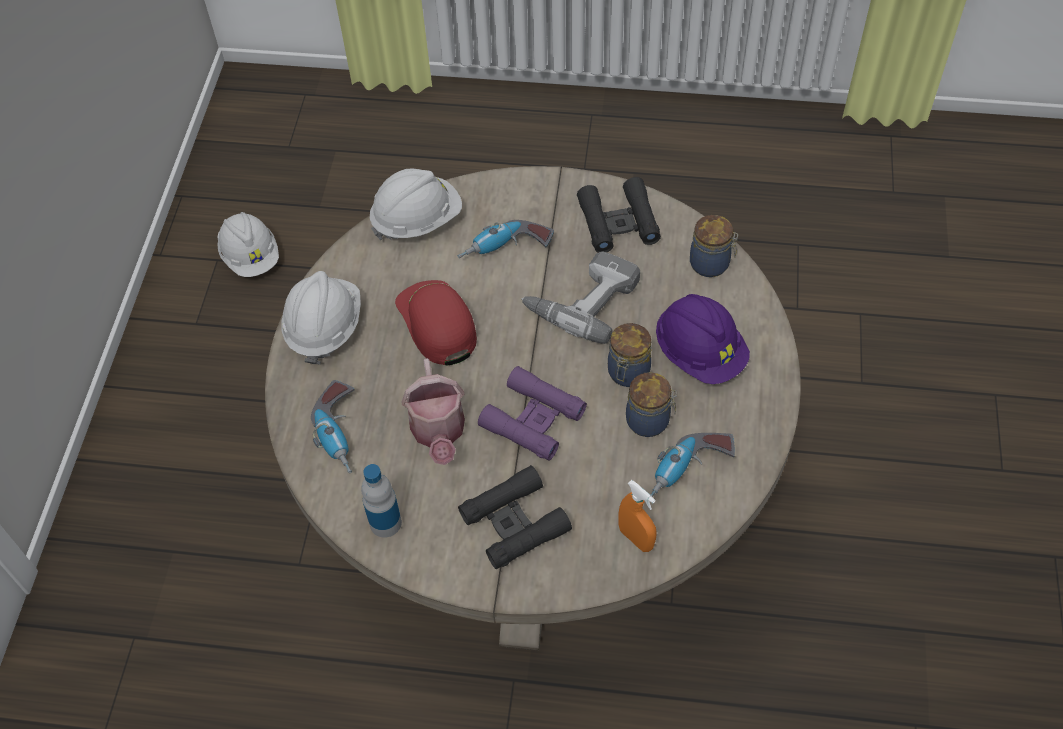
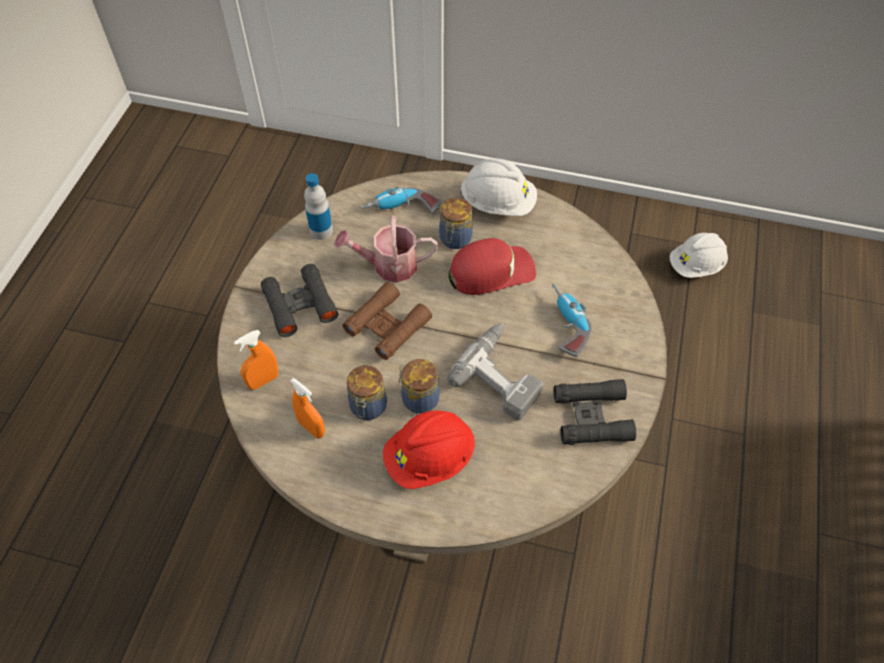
camera: 95 degrees right, 0 degrees up
(417, 220) = (603, 266): white hard hat -> none
(533, 419) = (387, 326): purple binoculars -> brown binoculars
(688, 472) = (311, 428): power drill -> orange spray bottle
(699, 353) = (429, 459): purple hard hat -> red hard hat
(711, 264) = (533, 489): jar -> jar (454, 239)

